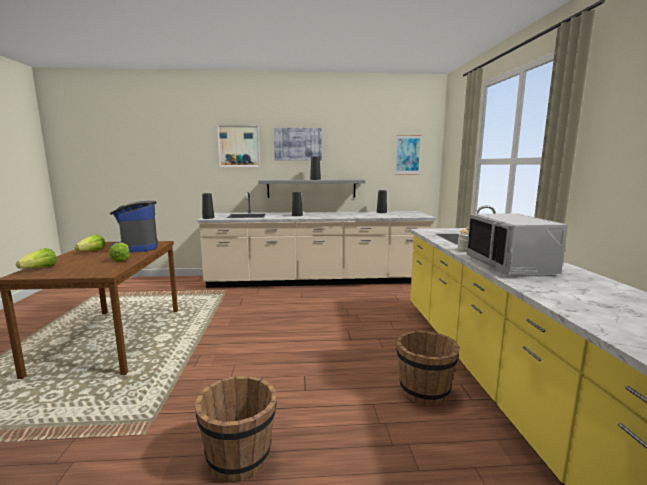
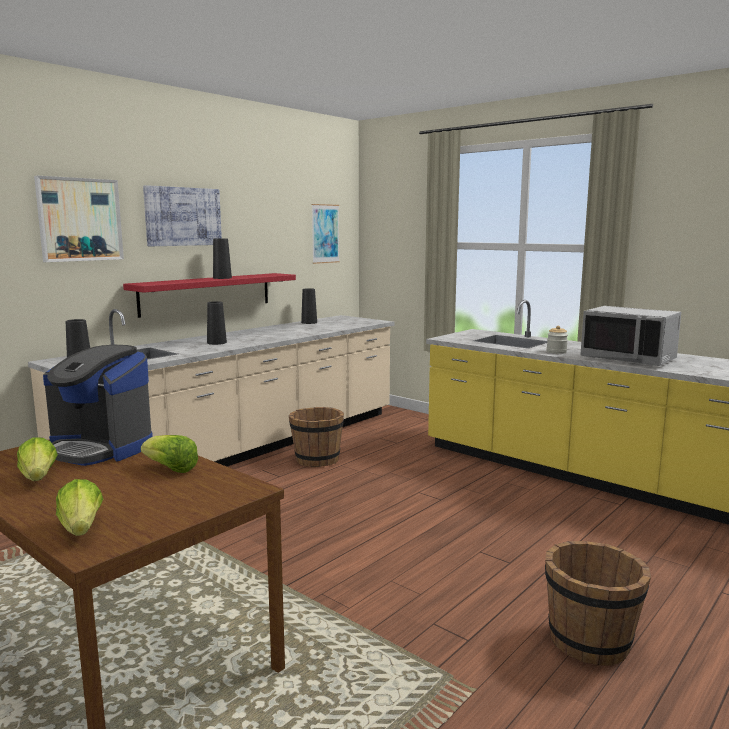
camera: 45 degrees left, 0 degrees up
(311, 188) = (207, 293): grey shelf -> red shelf
(424, 391) = (586, 514): brown bucket -> brown bucket (317, 460)

